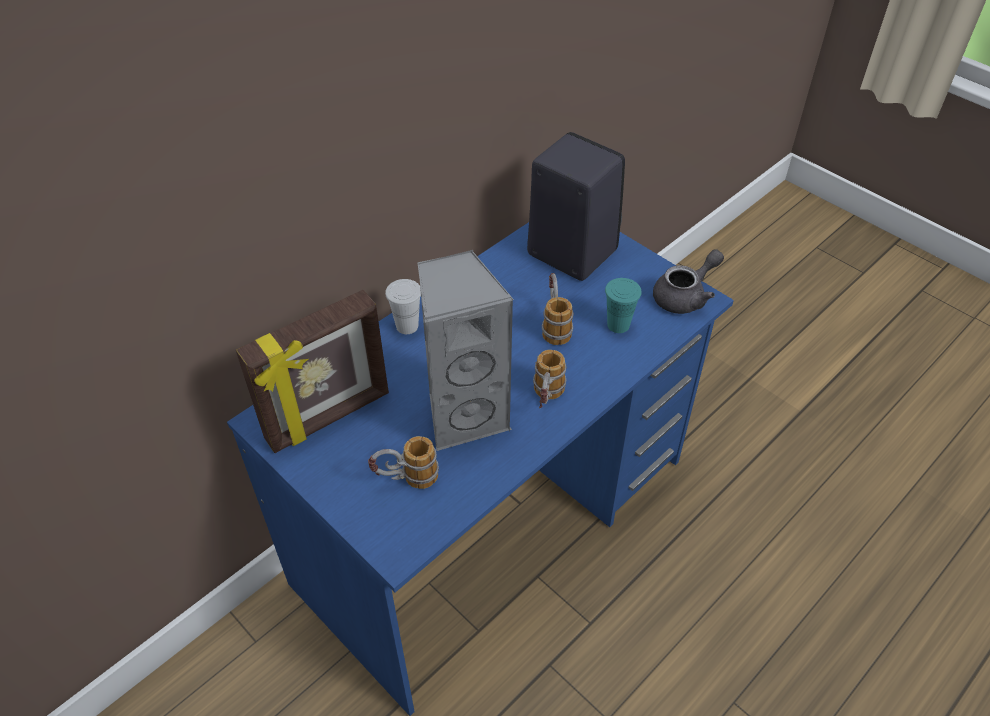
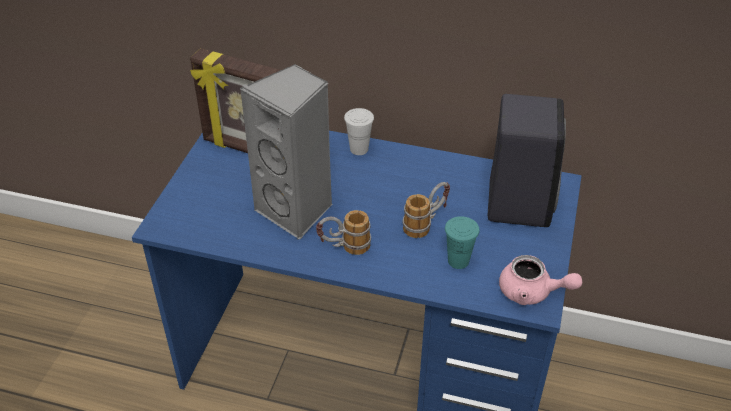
camera: 60 degrees right, 5 degrees down
(406, 480) = (220, 206): mug -> none
(685, 296) = (532, 292): grey teapot -> pink teapot

